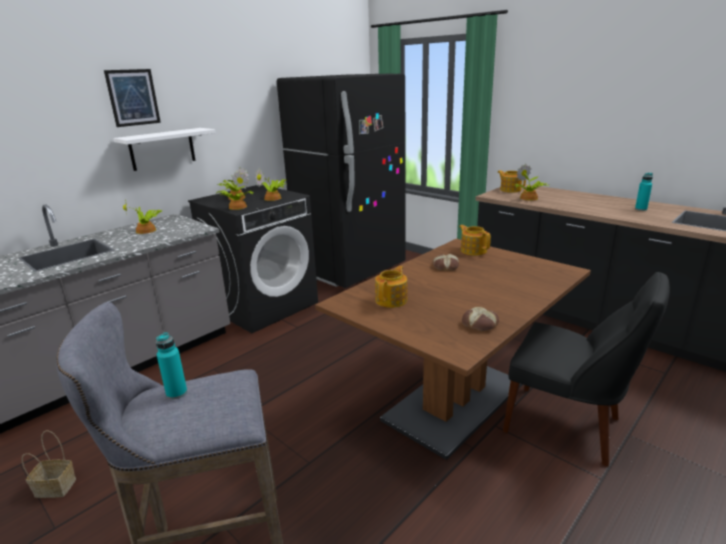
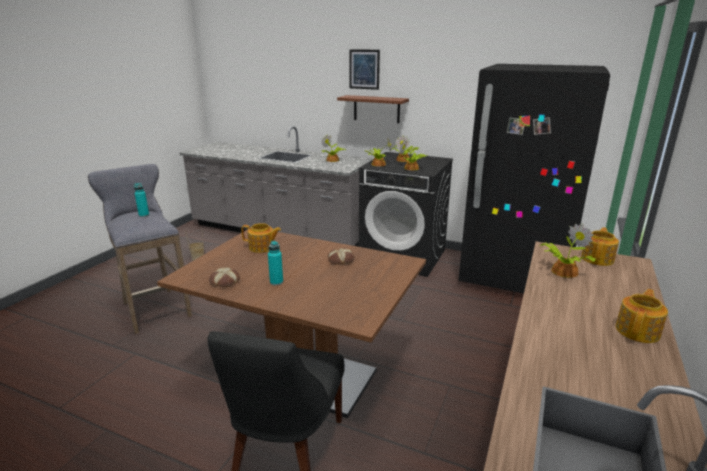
camera: 70 degrees right, 0 degrees up
(162, 149) = (376, 109): white shelf -> brown shelf
(473, 250) = (392, 269): teapot -> teapot (638, 331)
(641, 209) = (605, 362): turquoise bottle -> turquoise bottle (276, 282)

